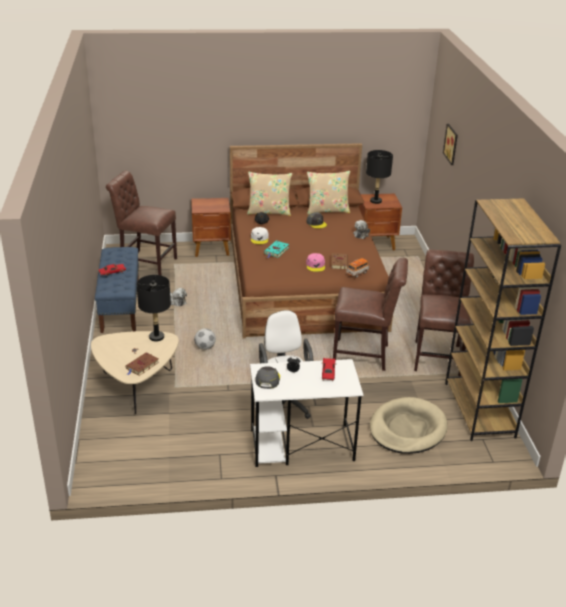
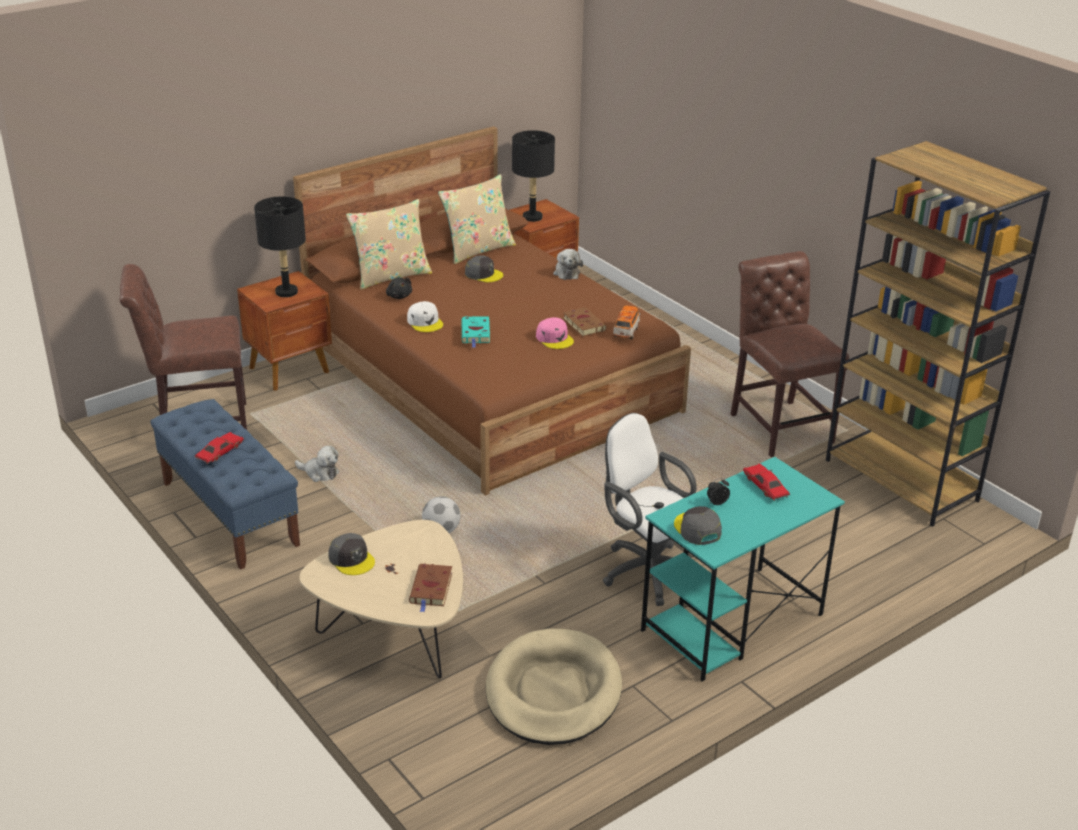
camera: 30 degrees left, 0 degrees up
(122, 340) = (351, 559): none -> grey cap
(156, 337) = (403, 534): black table lamp -> black table lamp (286, 292)
(301, 445) = (731, 623): white desk -> turquoise desk
(364, 355) = (684, 459): brown chair -> none
(407, 429) = (842, 542): beige dog bed -> beige dog bed (553, 692)
(452, 144) = (671, 94): picture -> none

